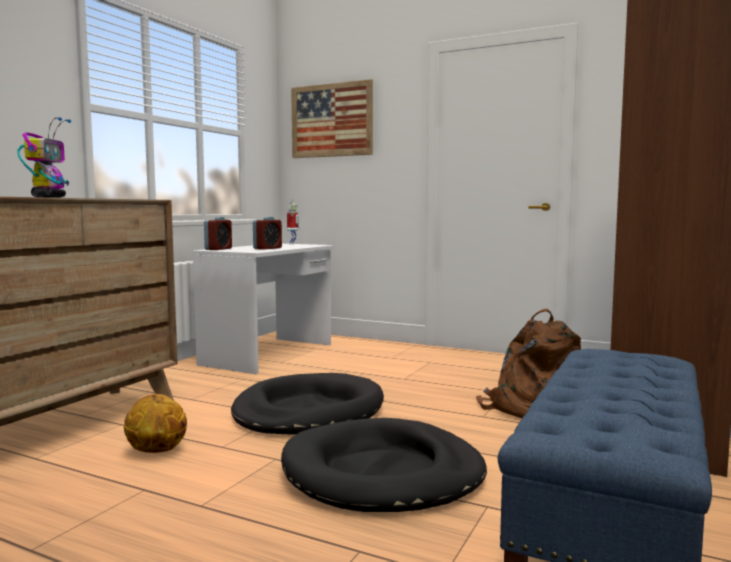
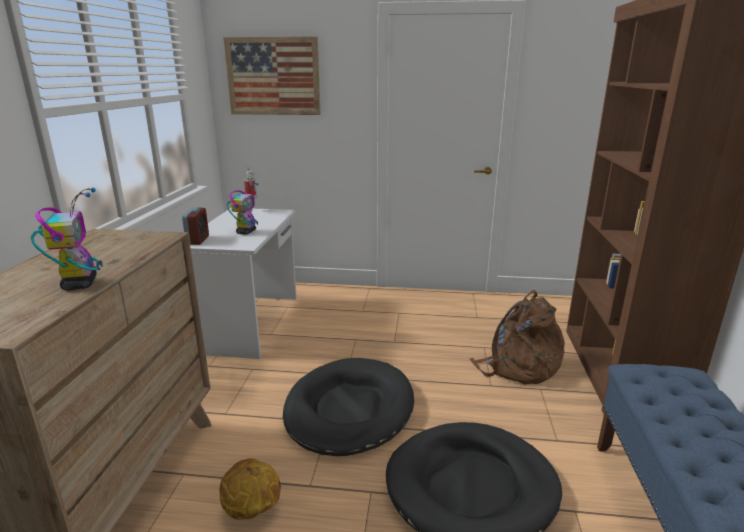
camera: 20 degrees left, 15 degrees up
(267, 248) = (246, 232): alarm clock -> toy robot

